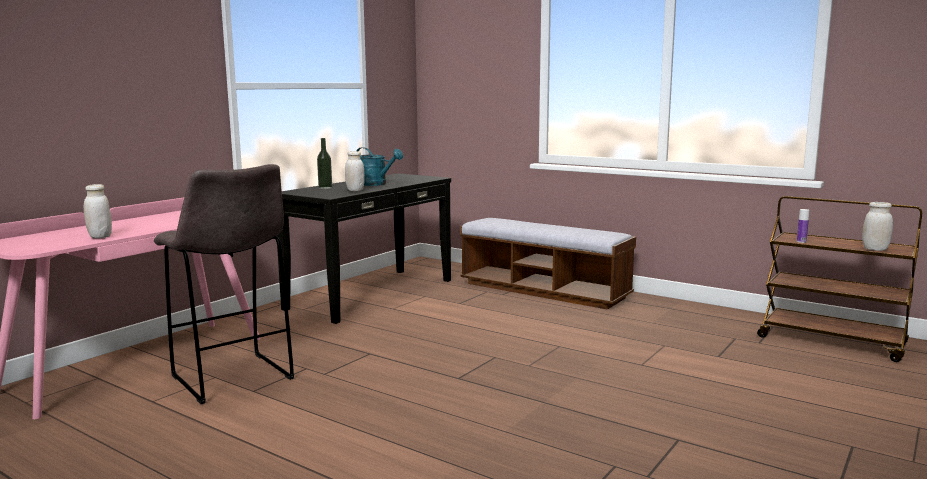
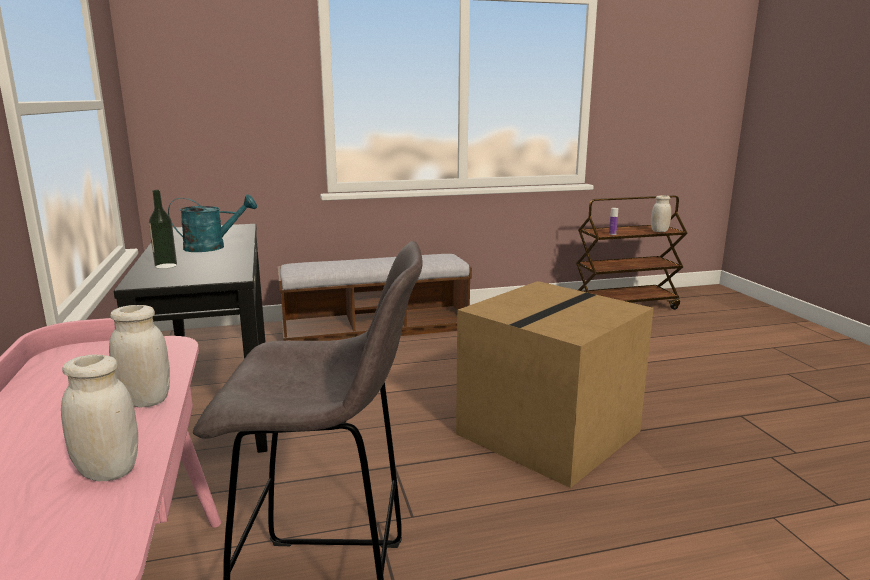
camera: 50 degrees left, 5 degrees up
(355, 190) = (226, 261): white jar -> white jar (145, 401)
(494, 378) = (547, 431): none -> cardboard box

